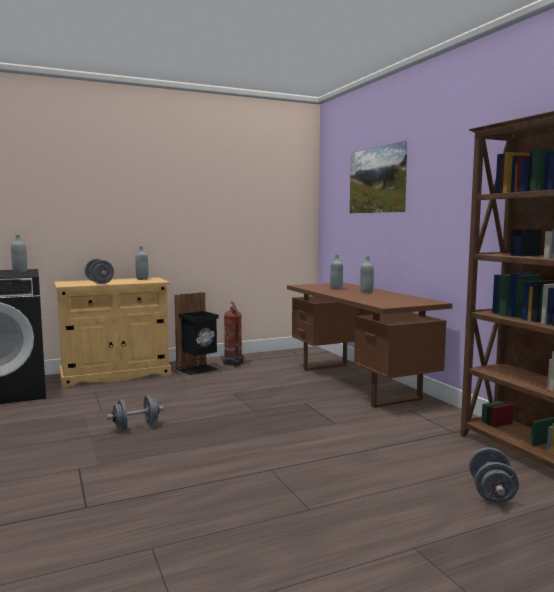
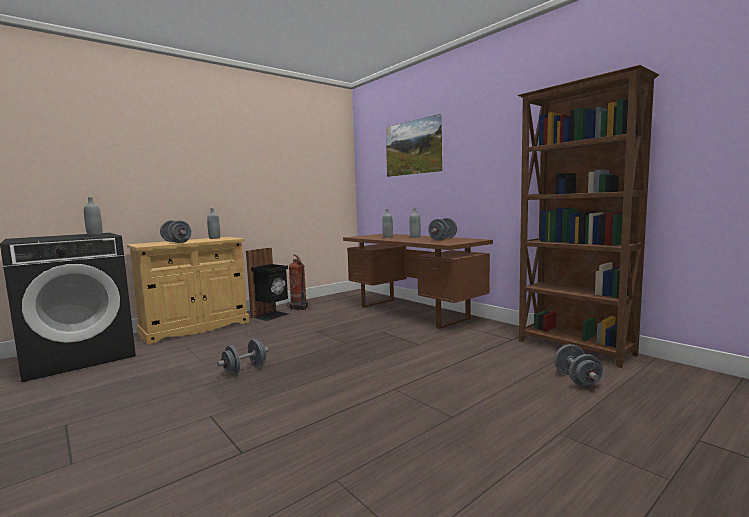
camera: 15 degrees left, 0 degrees up
(391, 298) = (442, 239): none -> grey dumbbell

